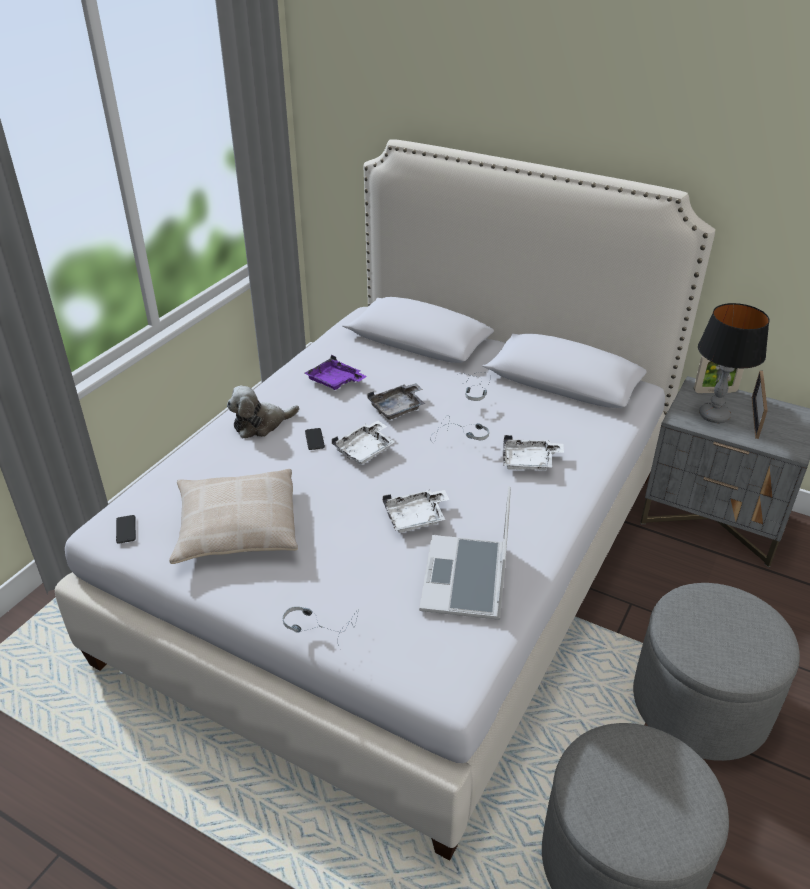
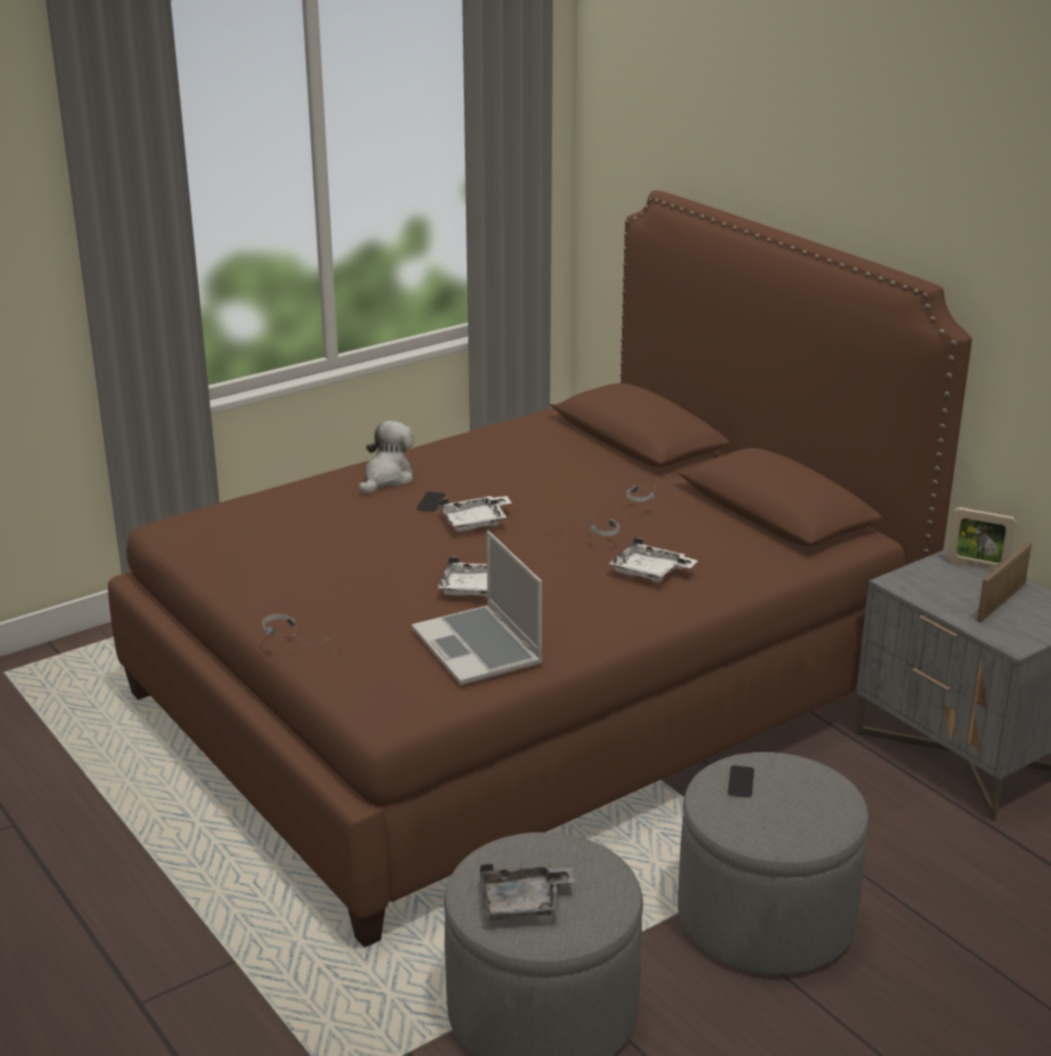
camera: 25 degrees right, 10 degrees down
(126, 529) = (186, 531): phone -> phone (740, 782)
(236, 527) = (289, 553): beige pillow -> none
(261, 424) = (387, 478): plush toy -> plush toy turned 120 degrees clockwise
(335, 381) = (500, 457): purple tray -> none
(398, 408) = (547, 494): grey tray -> grey tray (523, 903)
(404, 558) = (525, 691): white bed -> brown bed
(466, 580) = (479, 648): laptop -> laptop turned 60 degrees counterclockwise
(714, 416) = (946, 589): table lamp -> none

